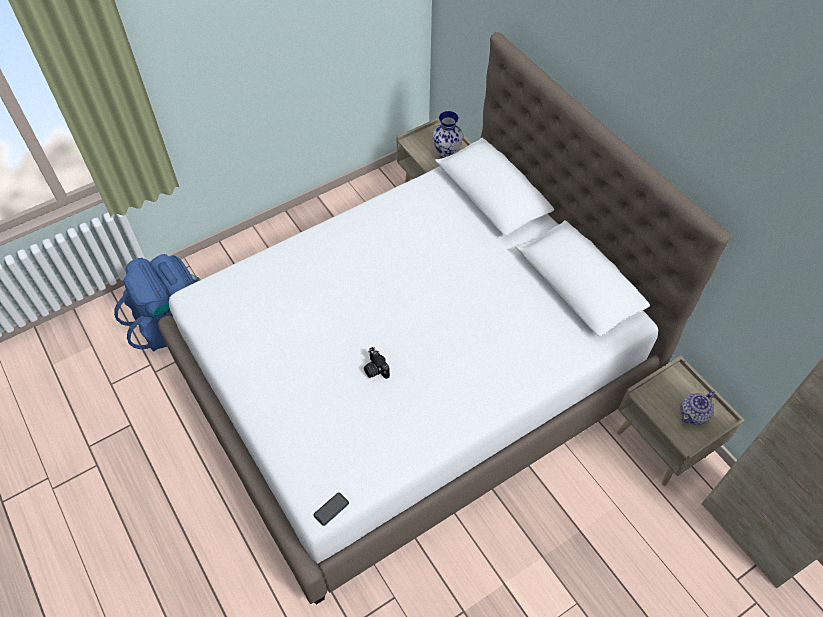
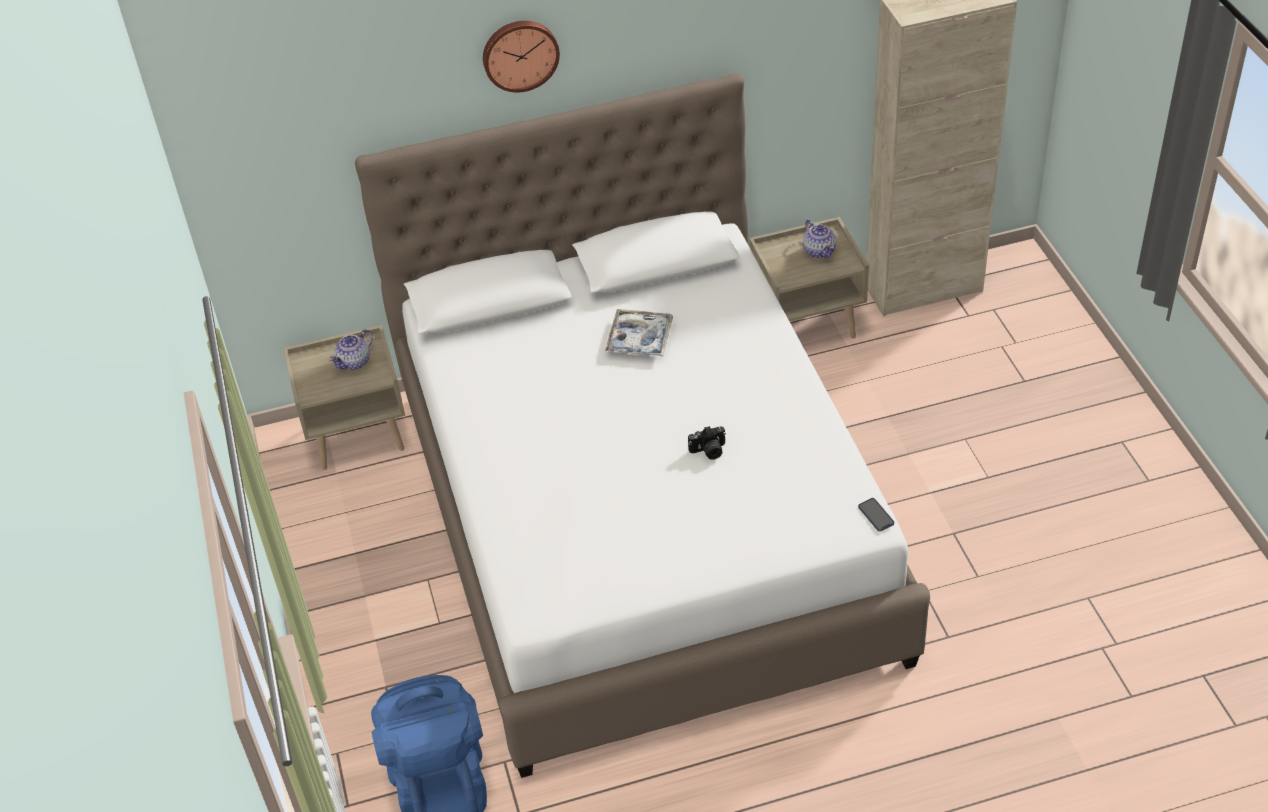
camera: 70 degrees left, 10 degrees down
(447, 154) = (355, 362): vase -> teapot
(485, 294) = (640, 339): none -> tray
(611, 59) = (520, 54): none -> wall clock

